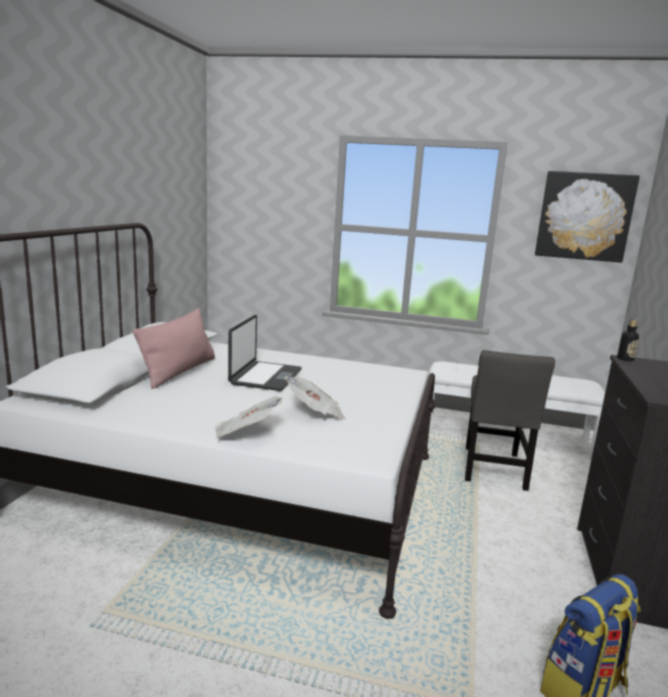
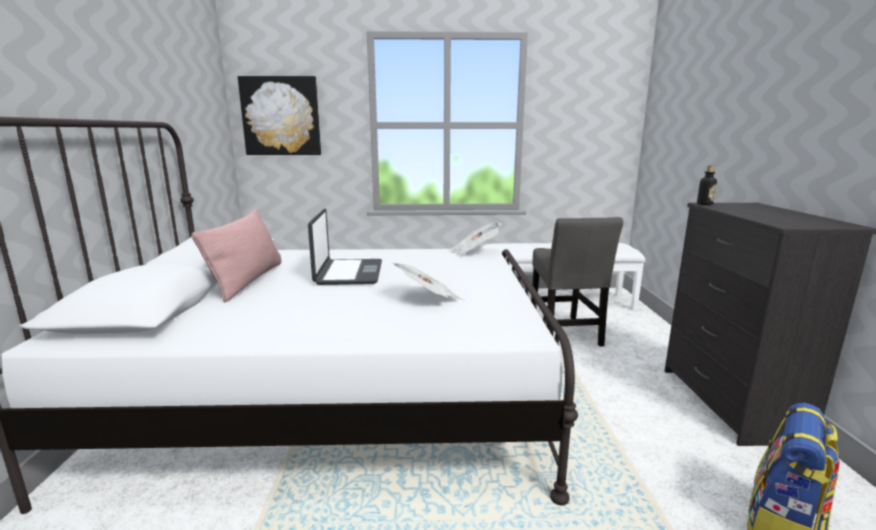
camera: 15 degrees left, 0 degrees up
(245, 433) = (369, 331): newspaper -> newspaper (474, 252)
(584, 216) = (598, 98): picture -> picture (281, 116)

